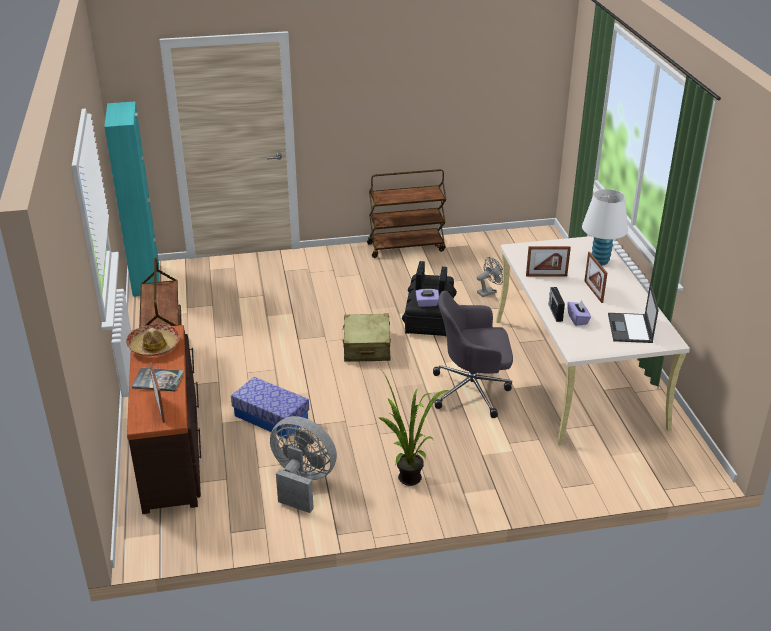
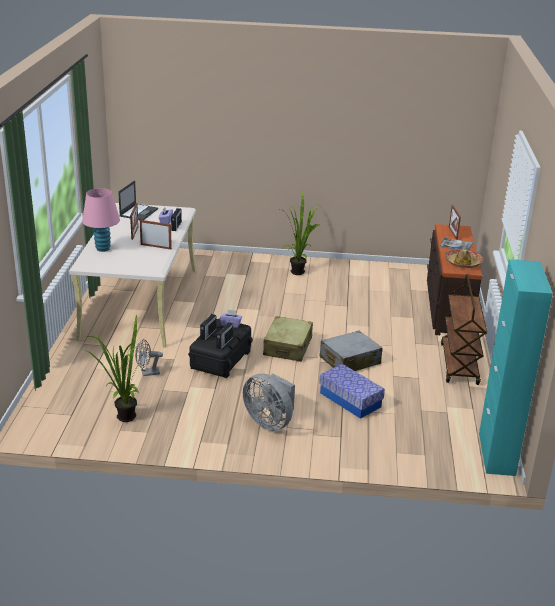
camera: 165 degrees left, 5 degrees down
(271, 417) = (377, 314): storage box -> storage box (350, 400)
(293, 343) = (349, 361): none -> grey suitcase
(302, 482) = (363, 281): grey fan -> grey fan (270, 422)
(406, 247) = (190, 441): brown cart -> none
(472, 390) = (225, 305): grey office chair -> none
(476, 254) = (121, 417): none -> potted plant
(600, 261) = (103, 249): white table lamp -> pink table lamp

